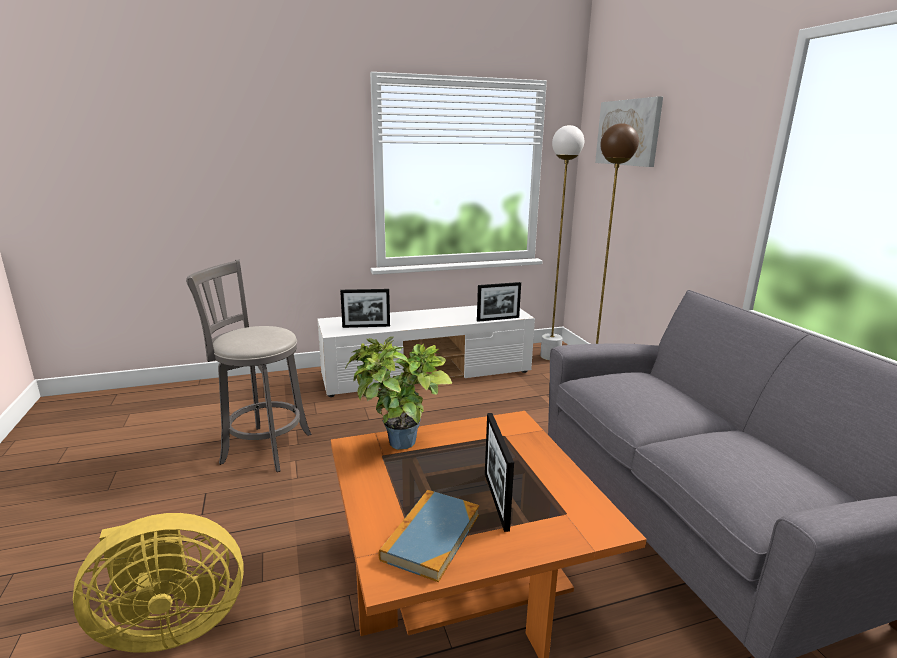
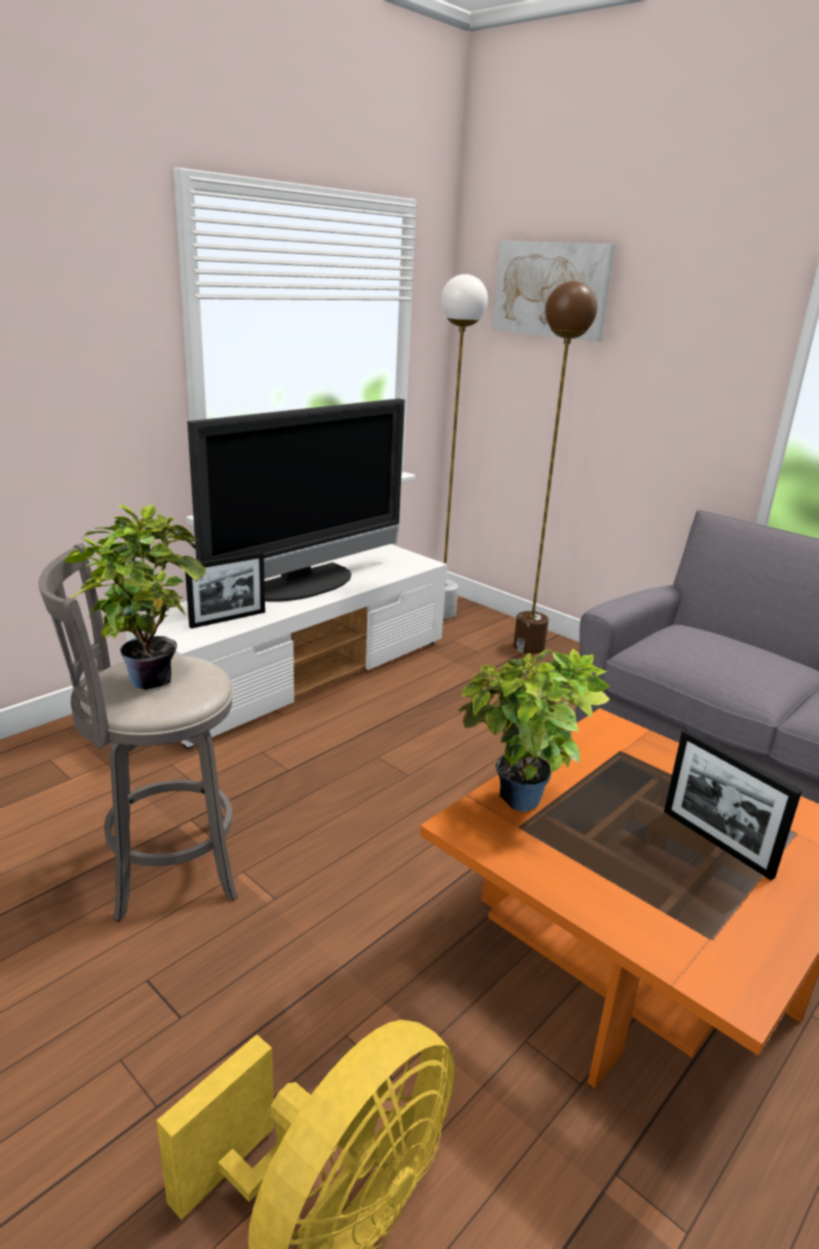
camera: 30 degrees left, 5 degrees up
(251, 333) = (147, 676): none -> potted plant
(429, 316) = (304, 585): none -> television
(431, 536) = (712, 919): book -> none
(498, 319) = (403, 573): picture frame -> none

